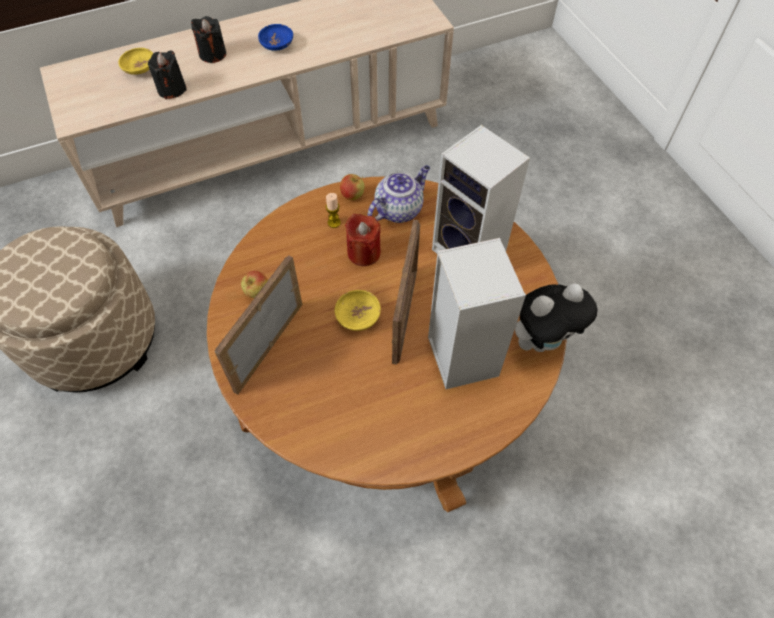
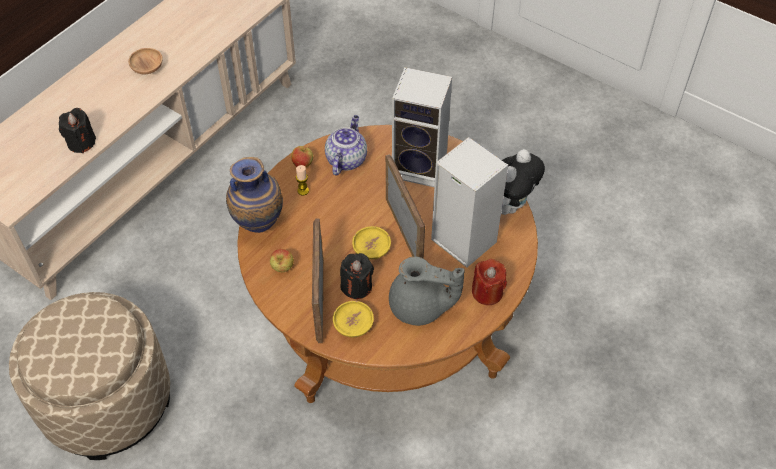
camera: 30 degrees left, 5 degrees down
(140, 70) = (36, 137): yellow bowl -> yellow bowl (353, 325)
(212, 54) = (94, 98): black candle -> black candle (356, 286)
(267, 238) = (259, 226): none -> vase
(277, 46) = (147, 68): blue bowl -> brown bowl
(364, 253) = (342, 202): red candle -> red candle (487, 292)
(364, 409) = (420, 307): none -> grey teapot

